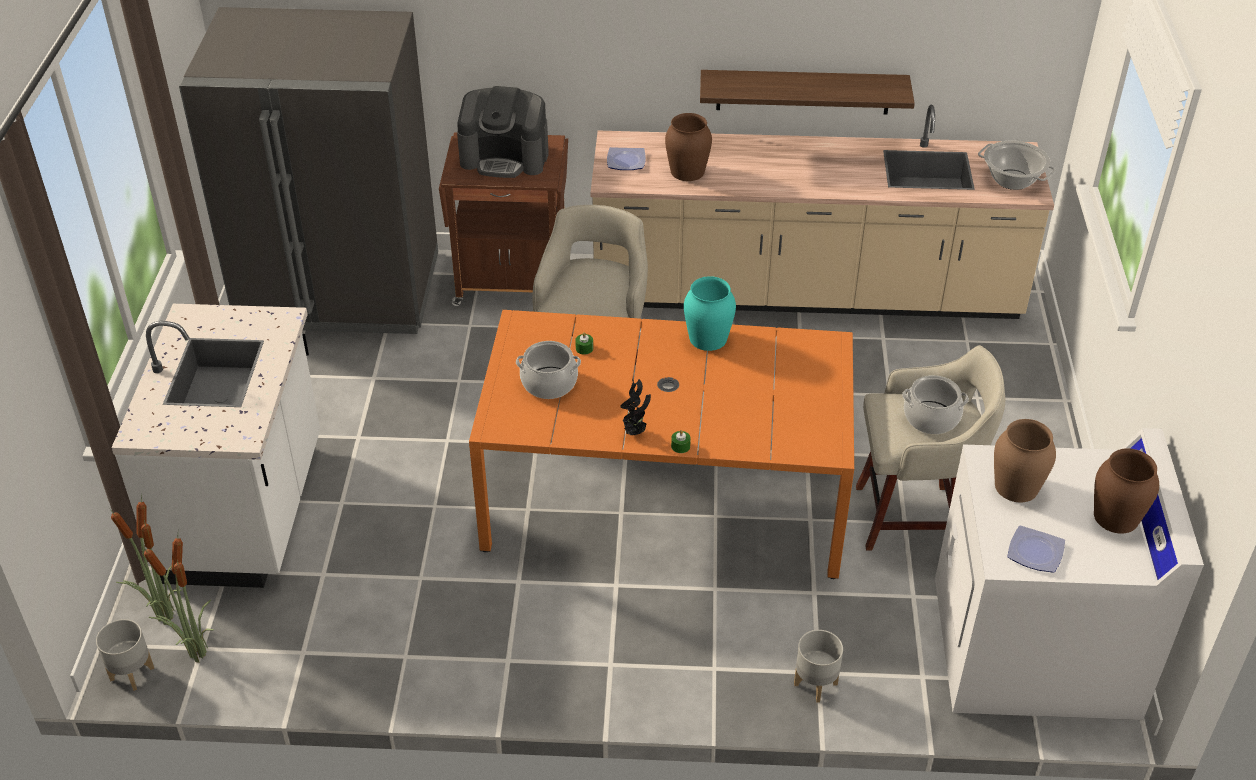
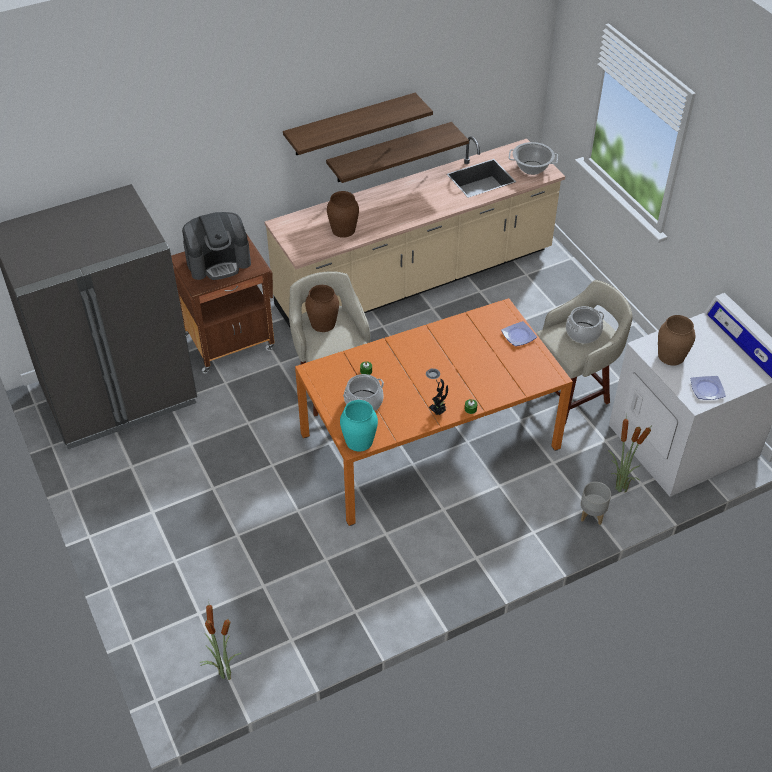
camera: 30 degrees left, 5 degrees up
(131, 673) = (192, 708): grey planter -> none
(163, 617) = (182, 662): potted plant -> potted plant (619, 488)
(247, 511) = (180, 568): white counter -> none
(625, 161) = (299, 236): plate -> plate (518, 335)
(708, 338) = (432, 334): turquoise vase -> turquoise vase (359, 440)
(744, 28) = (350, 124): none -> shelf
(1116, 517) = (730, 352): brown vase -> brown vase (323, 323)

